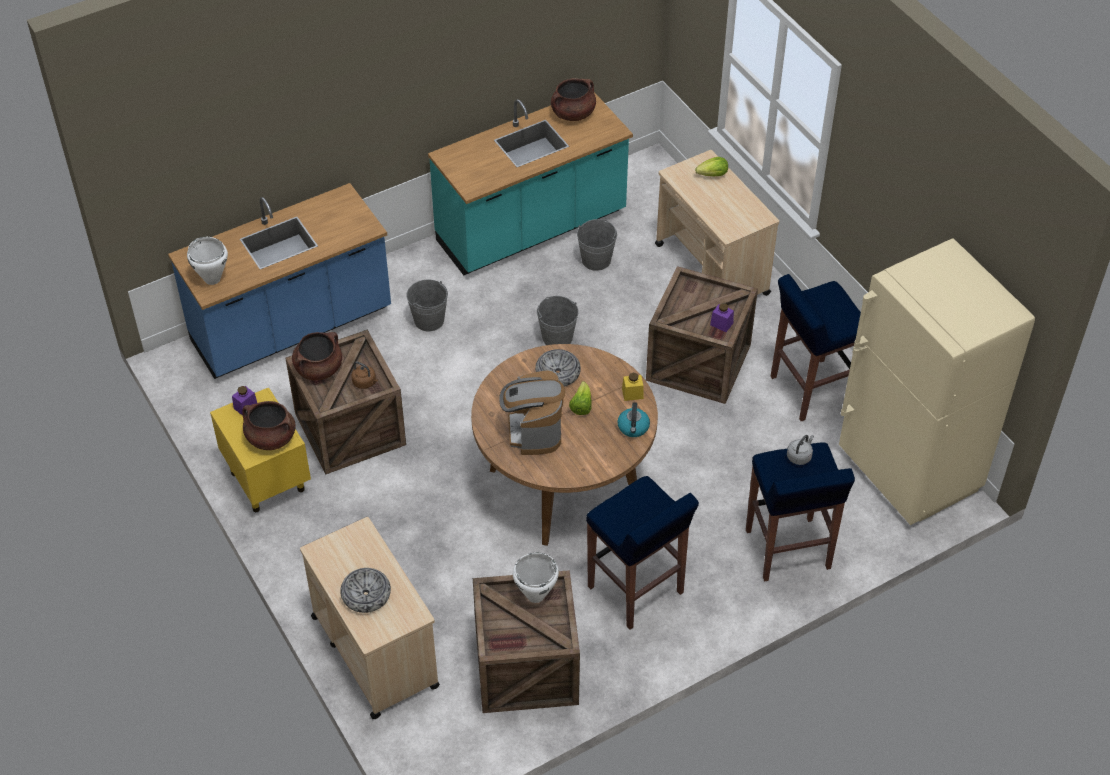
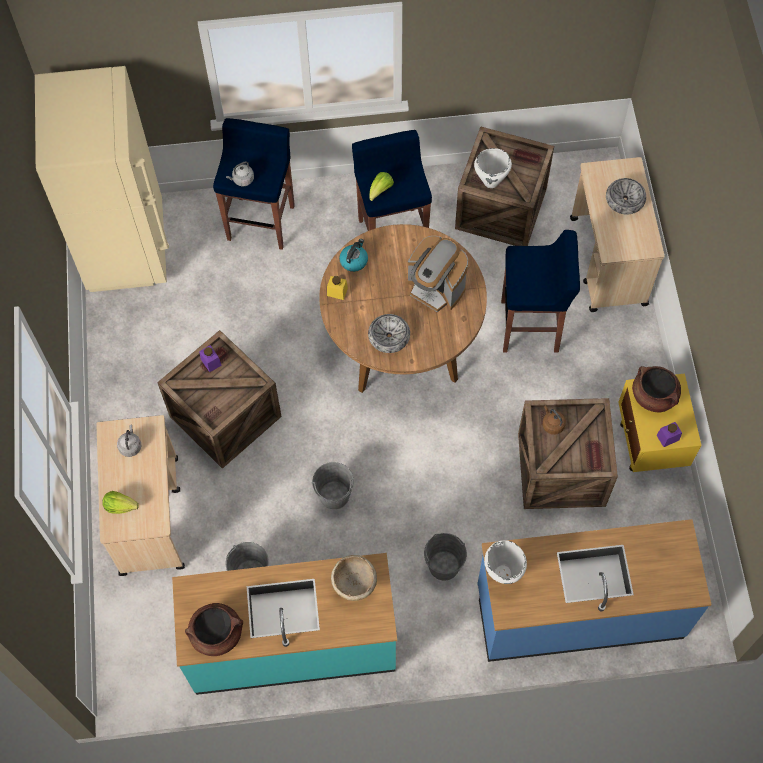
camera: 155 degrees left, 15 degrees up
(212, 279) = (674, 550): white cooking pot -> white cooking pot (503, 573)
(319, 368) = (589, 456): brown cooking pot -> none
(481, 173) = (354, 584): none -> beige bowl
(534, 431) = (436, 288): coffee machine -> coffee machine turned 105 degrees clockwise
(581, 406) = (385, 297): lettuce -> lettuce (380, 191)
(736, 214) = (130, 446): none -> grey kettle
(810, 390) = (150, 350): blue stool -> blue stool (531, 326)

